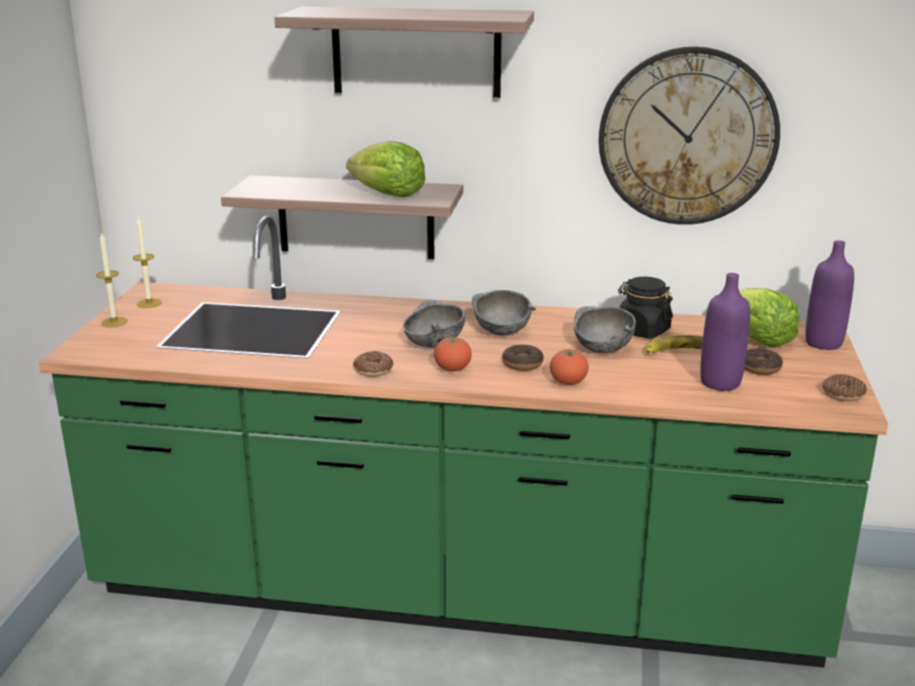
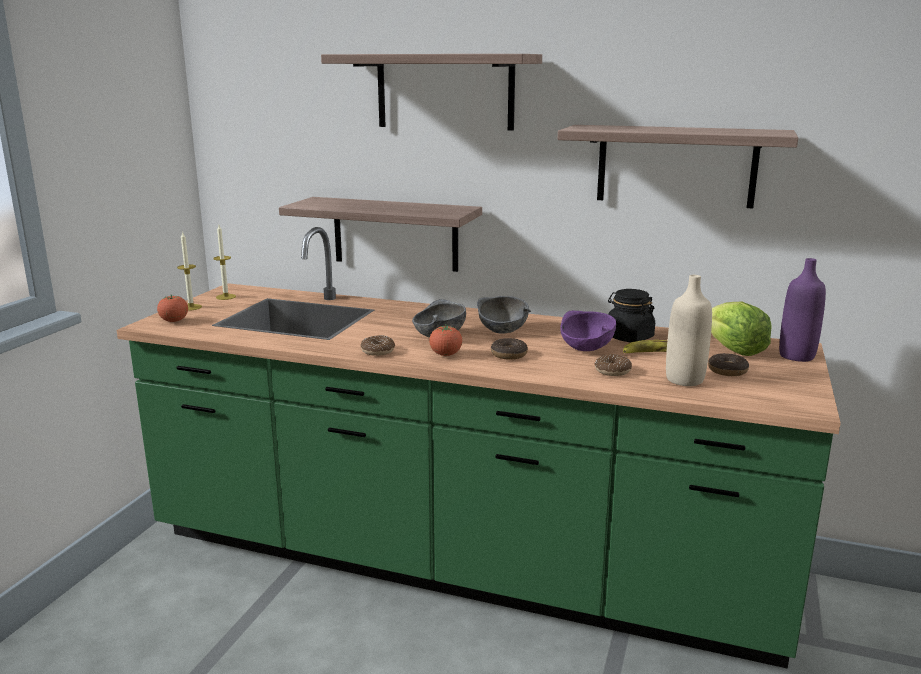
camera: 10 degrees right, 5 degrees down
(387, 194) = (413, 210): lettuce -> none
(568, 382) = (543, 370): tomato -> tomato (174, 321)
(603, 349) = (586, 348): grey bowl -> purple bowl
(687, 137) = (676, 166): wall clock -> shelf
(720, 383) = (684, 379): purple bottle -> beige bottle
(843, 394) = (802, 396): donut -> donut (612, 371)

